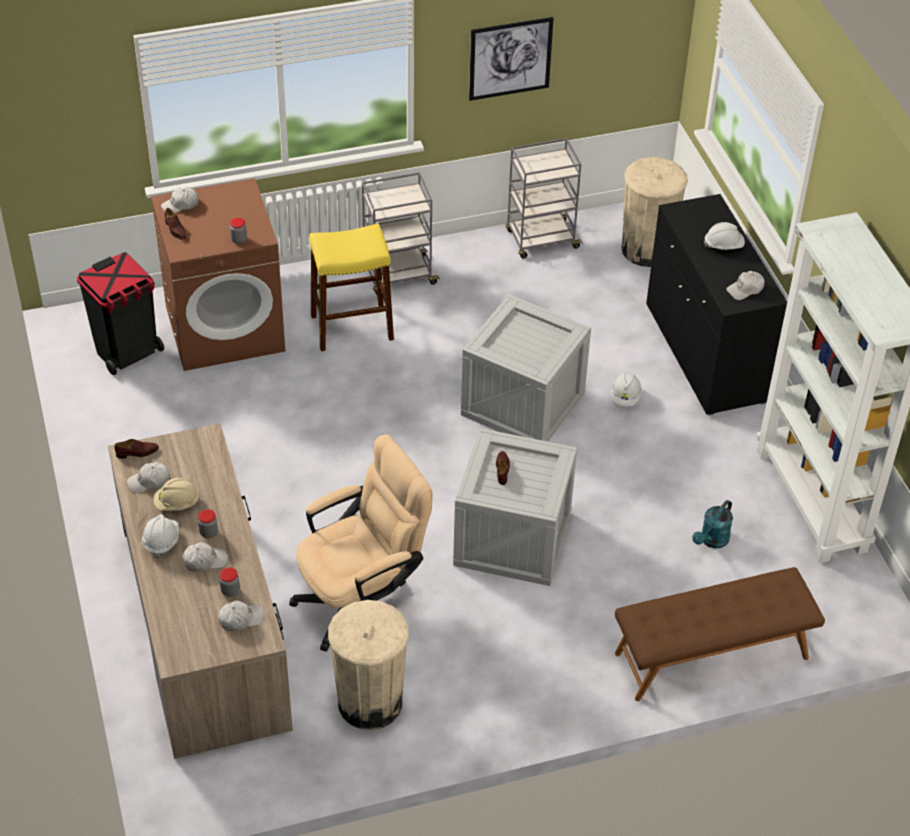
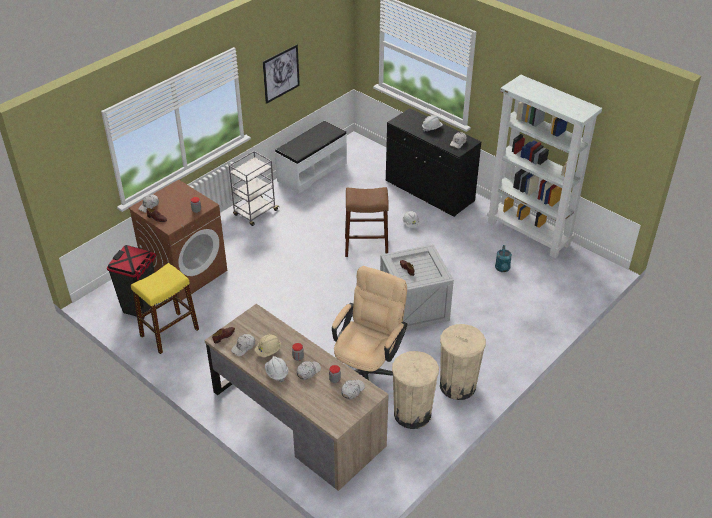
camera: 30 degrees left, 5 degrees down
(352, 327) = (252, 245): yellow stool -> yellow stool (169, 332)
(523, 404) = (366, 246): crate -> brown stool
(541, 240) = (311, 171): grey cart -> white bench
(647, 250) = (365, 158): beige trash can -> beige trash can (457, 386)
(712, 656) = (546, 318): brown bench -> none

